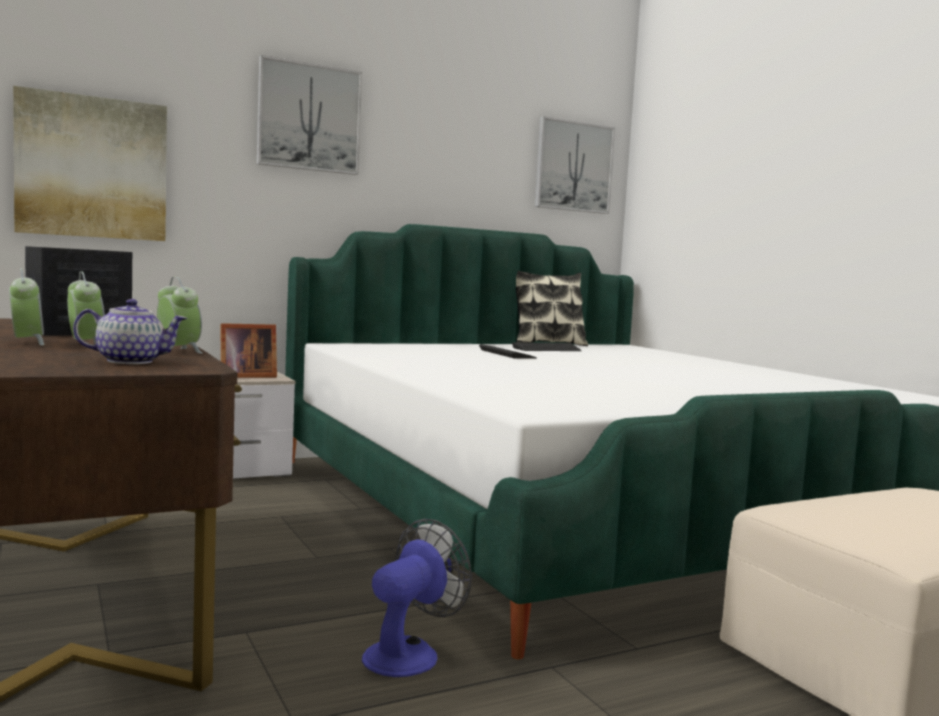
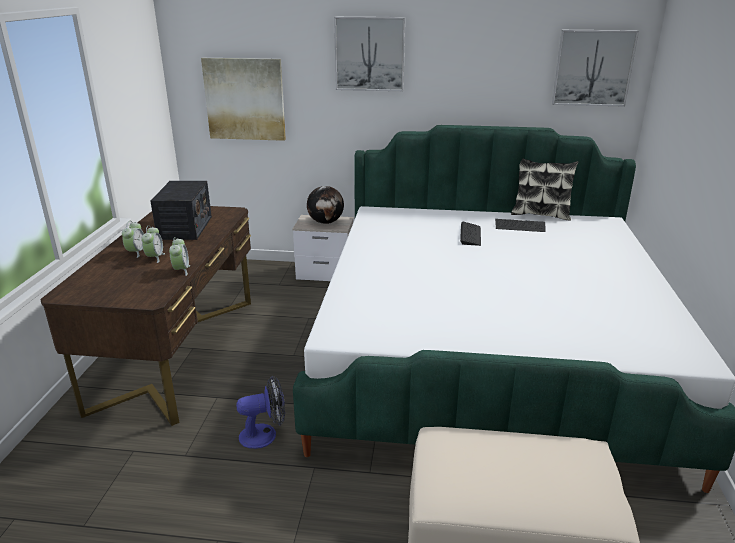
camera: 35 degrees right, 20 degrees up
(131, 361) = (140, 287): teapot -> none
(245, 376) = (326, 222): picture frame -> globe

